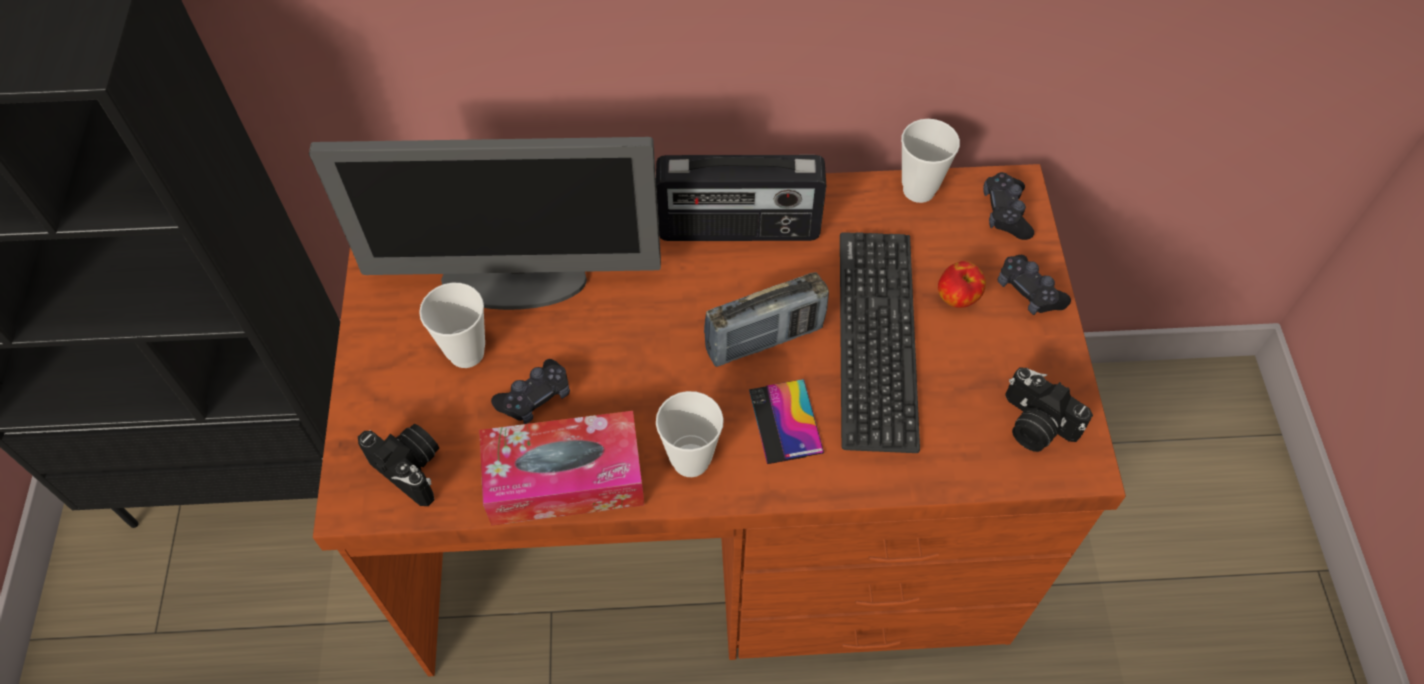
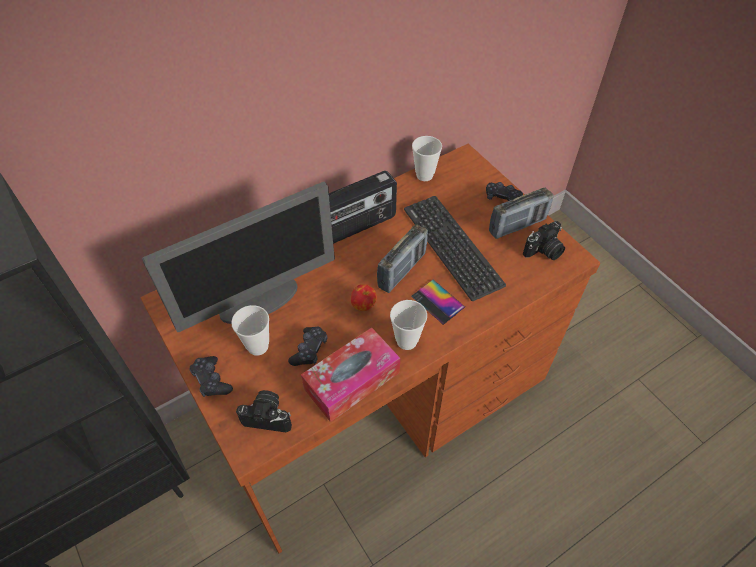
camera: 30 degrees left, 5 degrees down
(958, 297) = (474, 213): apple -> apple (364, 305)
(1005, 213) = (468, 169): black game controller -> black game controller (211, 380)
(1019, 356) = (517, 226): none -> radio
(1034, 425) = (544, 251): camera -> camera turned 45 degrees counterclockwise

